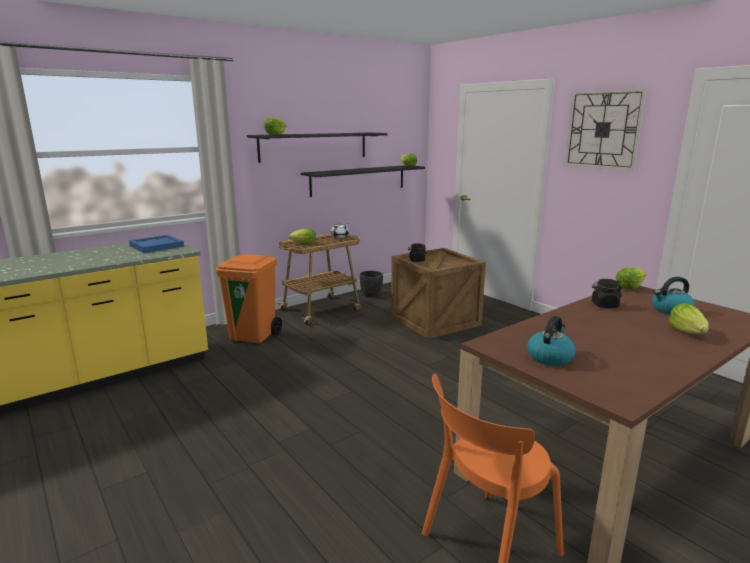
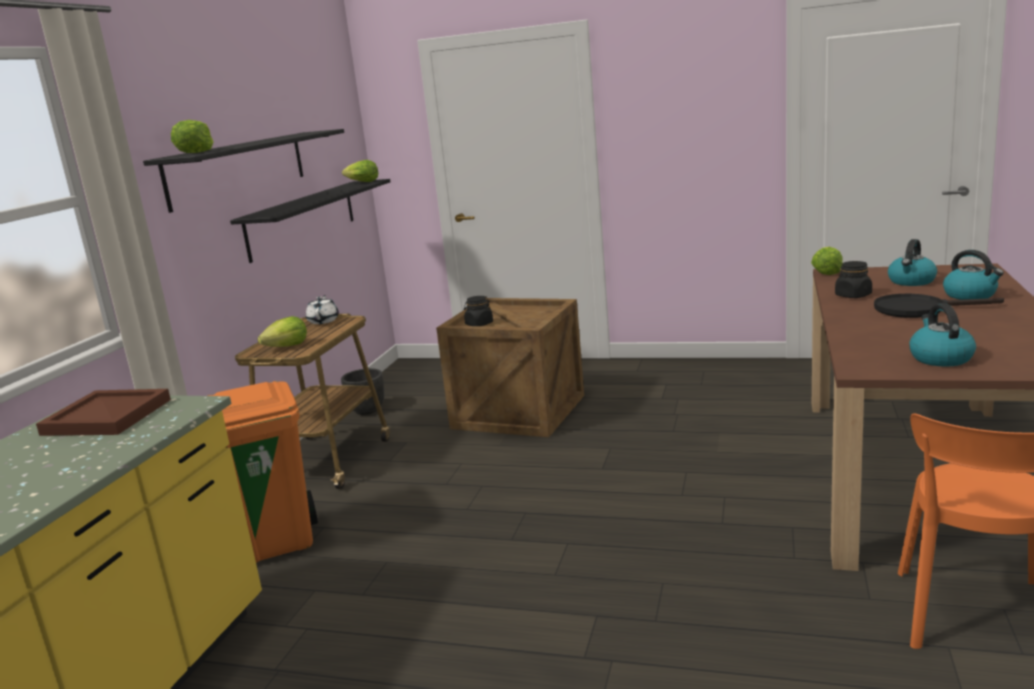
camera: 35 degrees left, 0 degrees up
(156, 246) = (107, 417): blue tray -> brown tray
(603, 129) = (677, 84): wall clock -> none
(623, 327) = (919, 309): none -> black frying pan
(688, 332) = (970, 295): lettuce -> kettle

